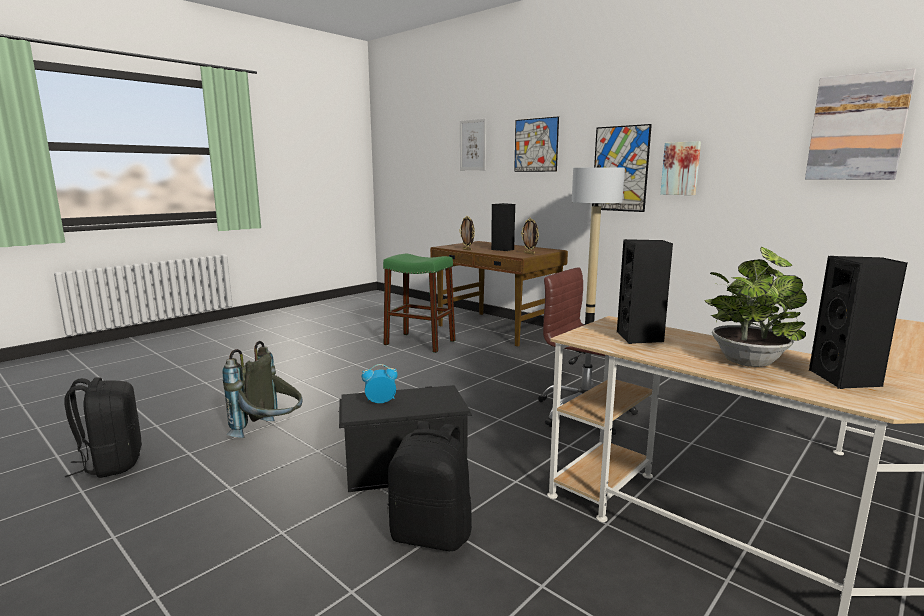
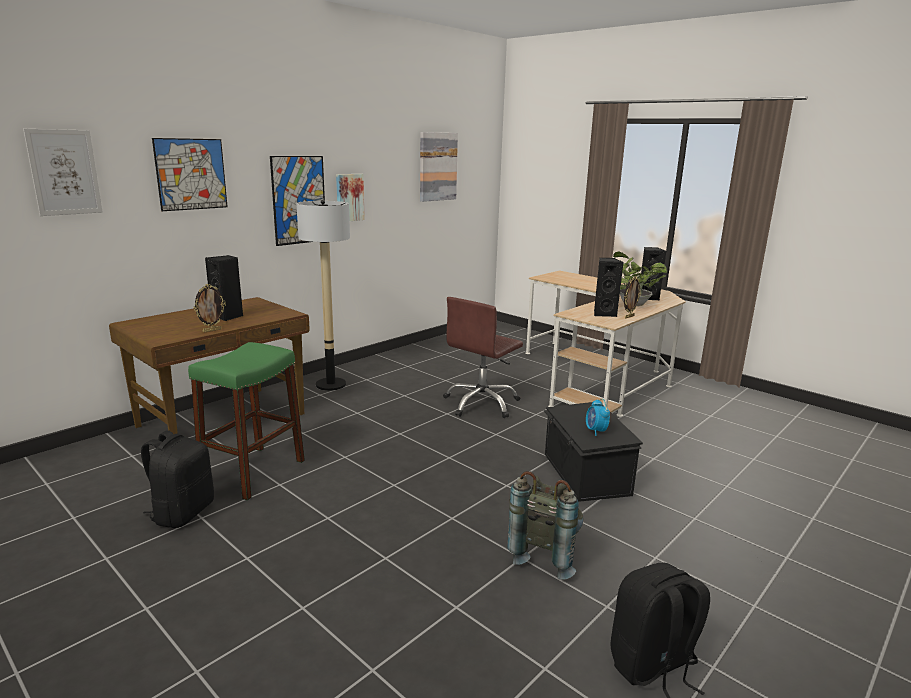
camera: 90 degrees left, 5 degrees up
(432, 534) = (662, 463): black backpack -> black backpack (182, 512)
(529, 253) = (273, 309): picture frame -> picture frame (629, 317)

